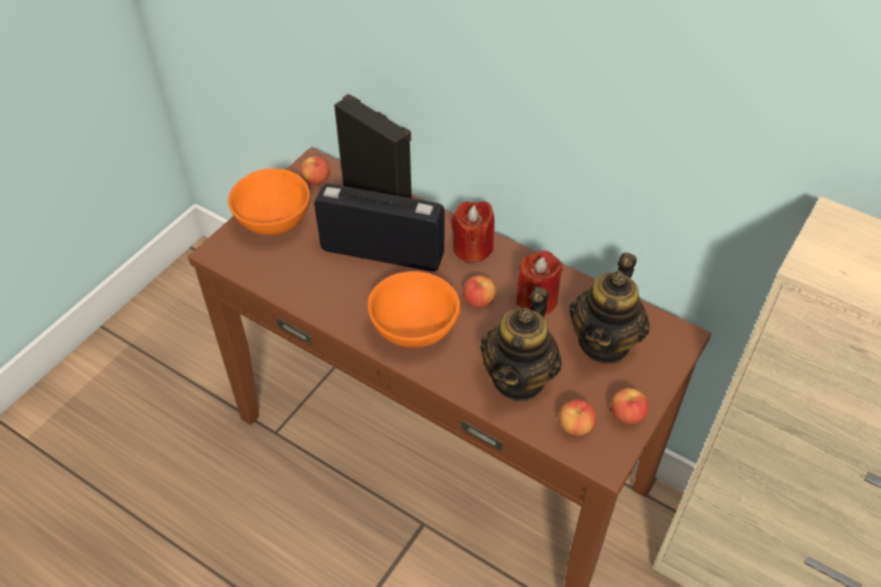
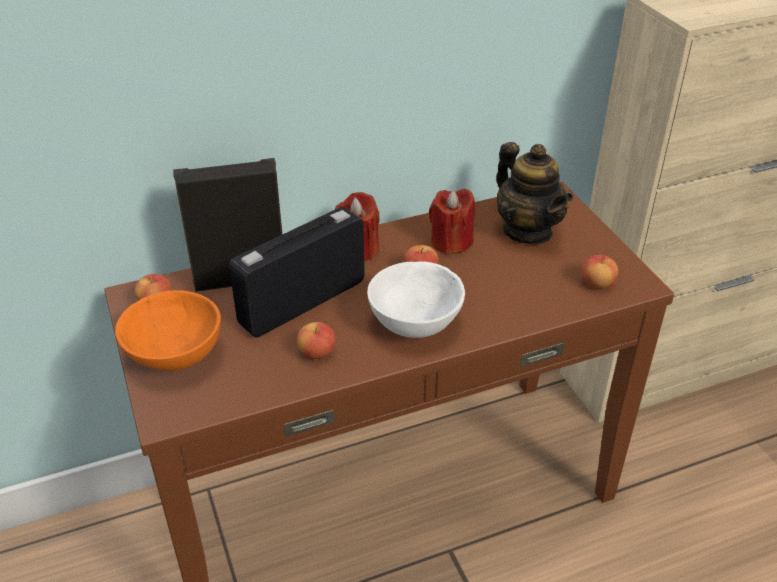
camera: 55 degrees left, 10 degrees down
(414, 328) = (413, 323): orange bowl -> white bowl
(519, 378) = (524, 289): teapot -> none
(627, 415) = (607, 253): apple -> apple (317, 352)

